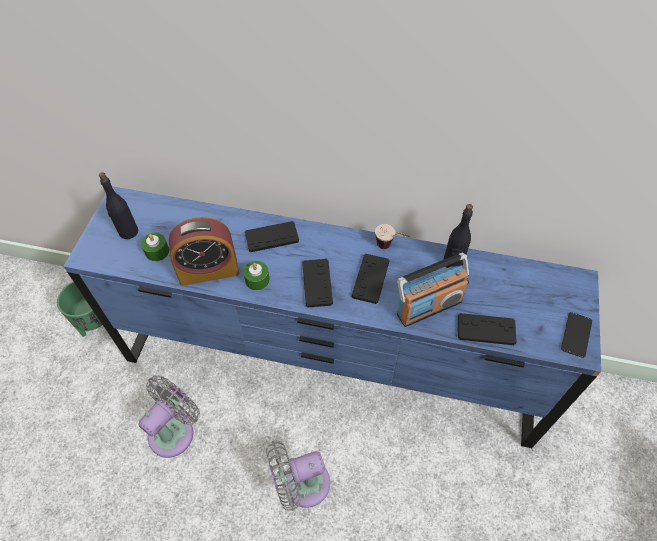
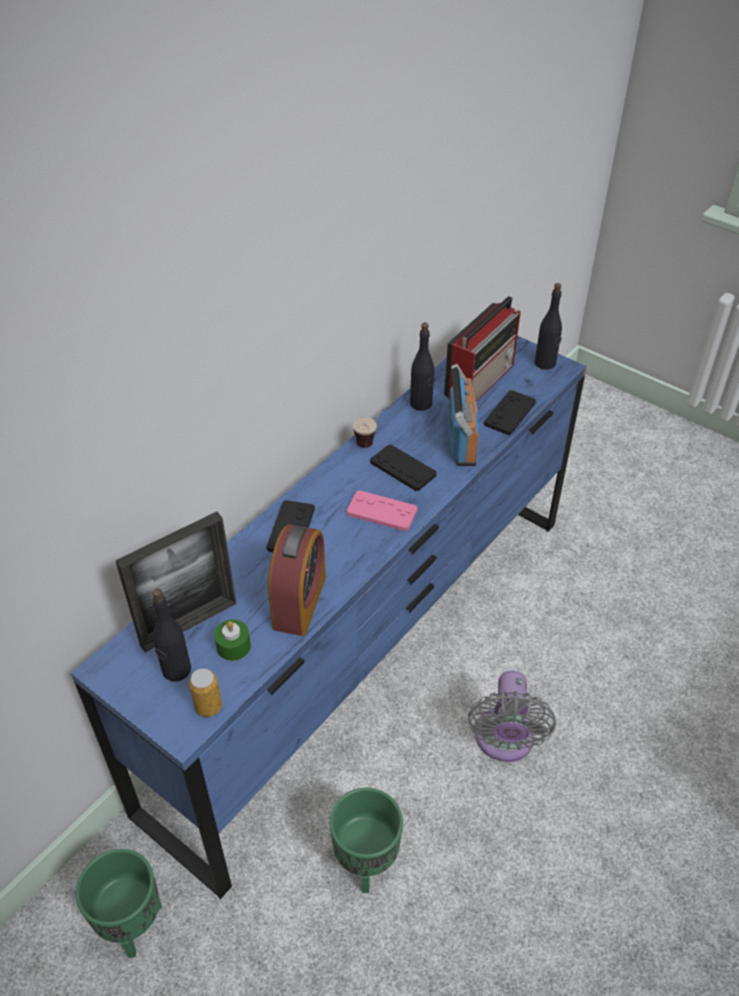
camera: 65 degrees left, 10 degrees down
(106, 260) = (208, 706): none -> can
(166, 221) = (189, 624): none -> picture frame
(175, 430) = (366, 863): grey fan -> green planter
(257, 280) = (344, 561): green candle -> none
(317, 283) = (381, 512): black game controller -> pink game controller
(514, 293) = (481, 380): none -> radio
(576, 335) = (545, 363): phone -> black bottle

